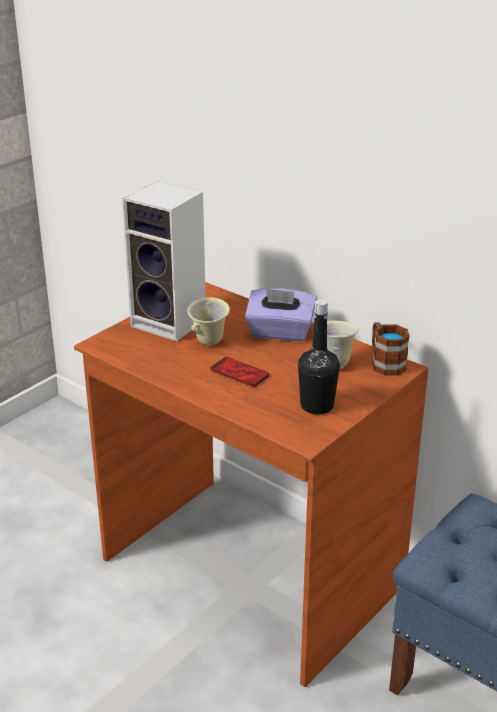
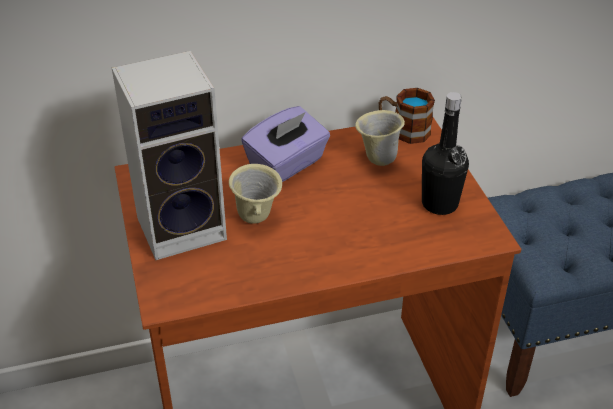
camera: 55 degrees left, 10 degrees up
(239, 373) = (335, 224): phone -> none

